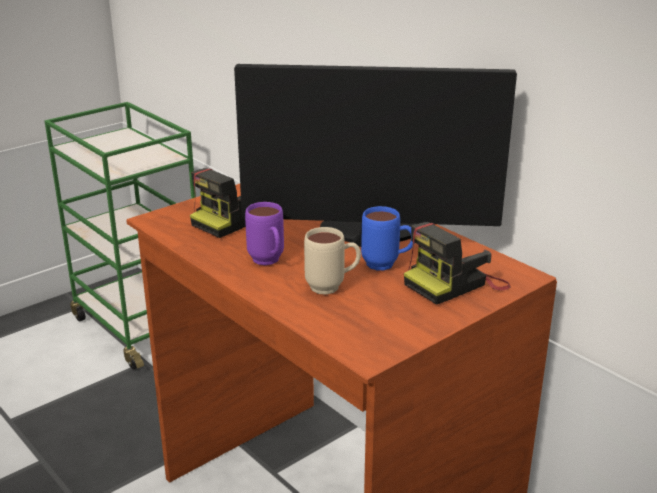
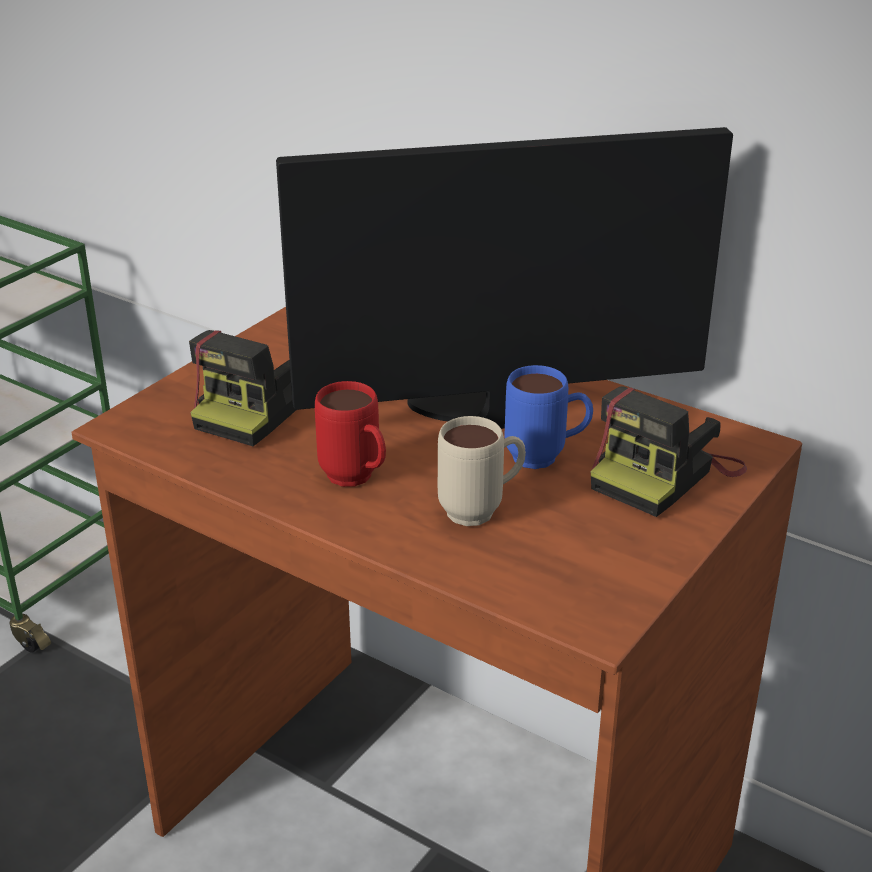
camera: 15 degrees left, 5 degrees up
(268, 263) = (357, 481): purple mug -> red mug

